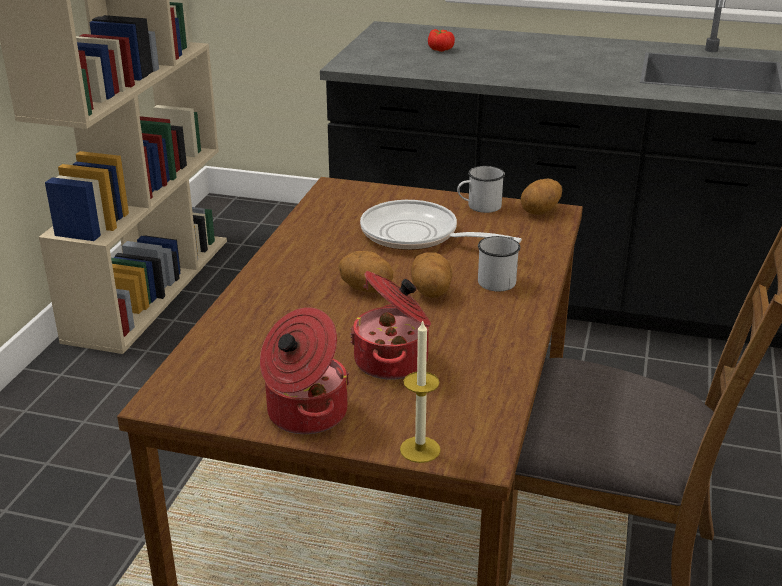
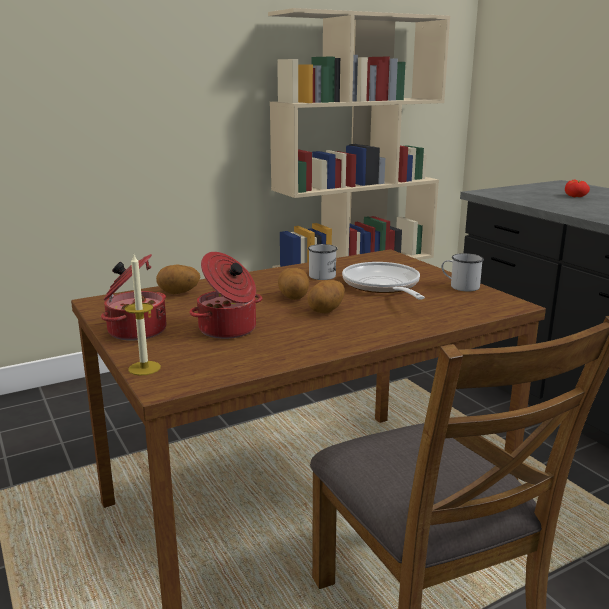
camera: 45 degrees right, 10 degrees down
(493, 279) = (380, 319): white mug -> white mug (323, 275)
(540, 212) = (501, 301): potato -> potato (179, 293)

